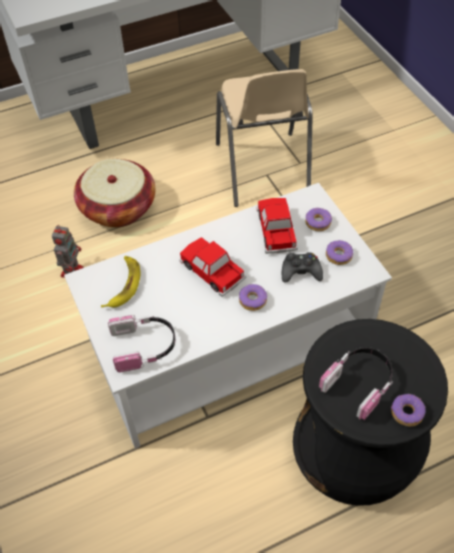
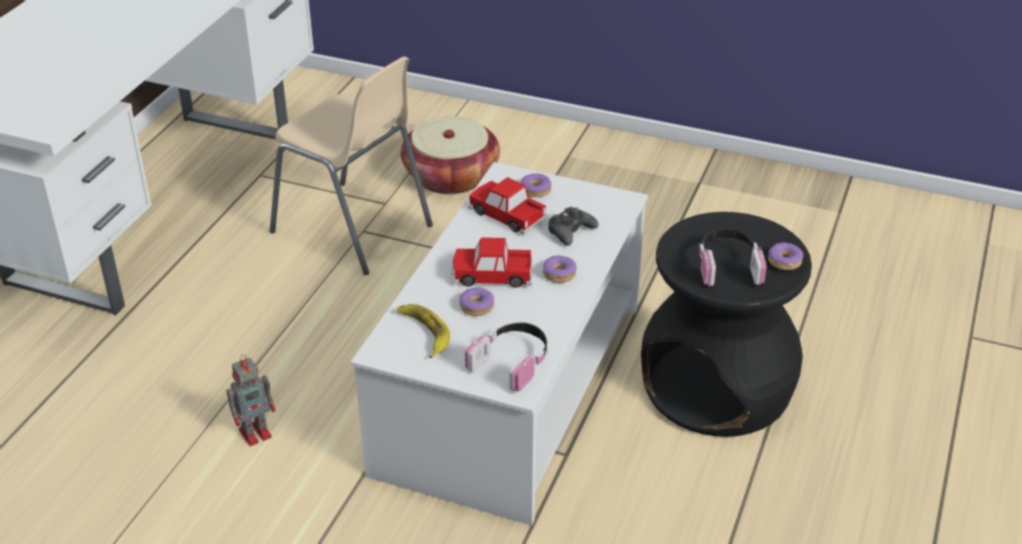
camera: 45 degrees left, 15 degrees down
(72, 271) = (257, 432): toy robot -> toy robot turned 90 degrees clockwise
(118, 208) = (232, 348): basket -> basket (451, 176)
(338, 255) = (586, 203): donut -> donut (476, 306)

